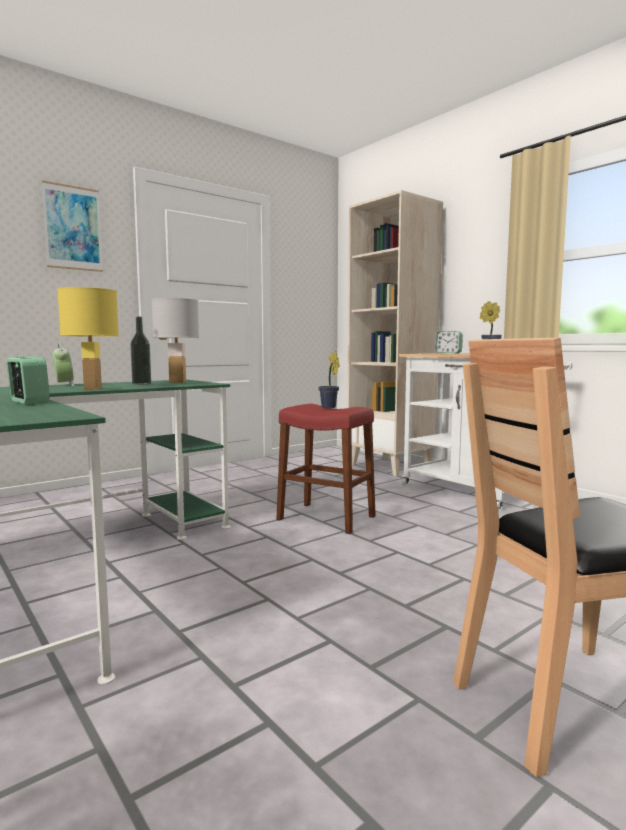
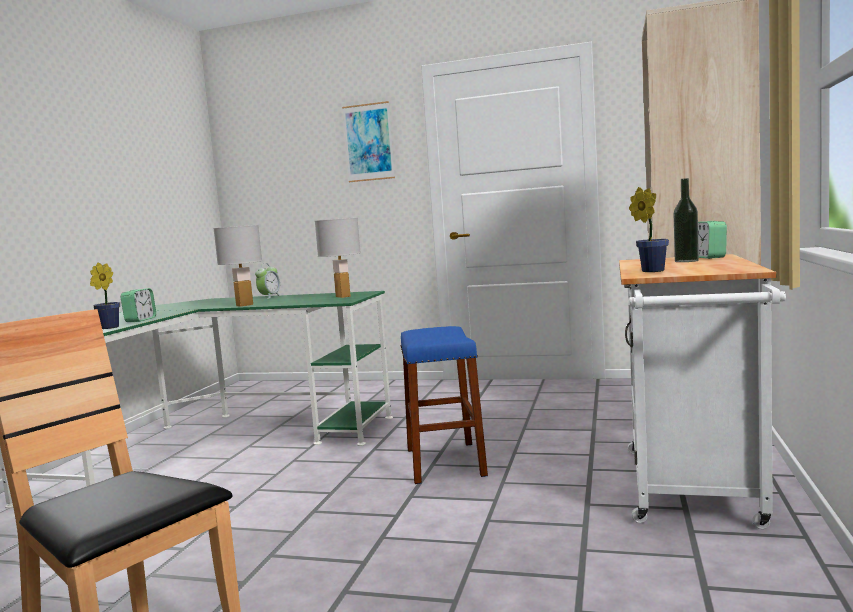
camera: 55 degrees right, 0 degrees up
(92, 389) = (245, 305): yellow table lamp -> white table lamp
(141, 384) = (307, 298): bottle -> bottle (686, 261)
(326, 518) = (445, 462): red stool -> blue stool
(329, 407) = (442, 334): potted plant -> potted plant (107, 328)

